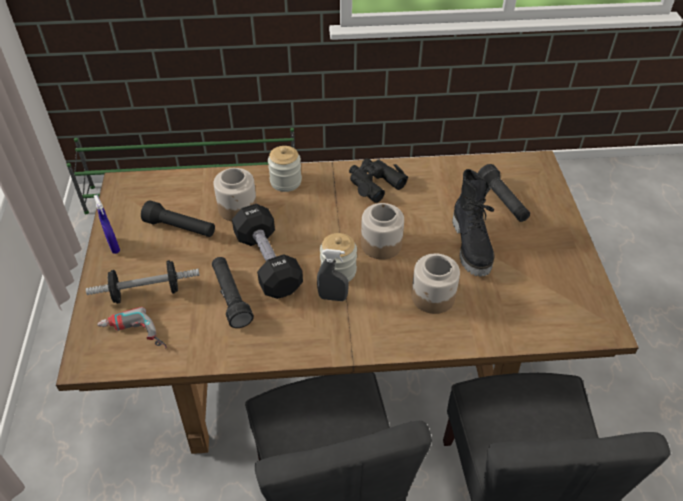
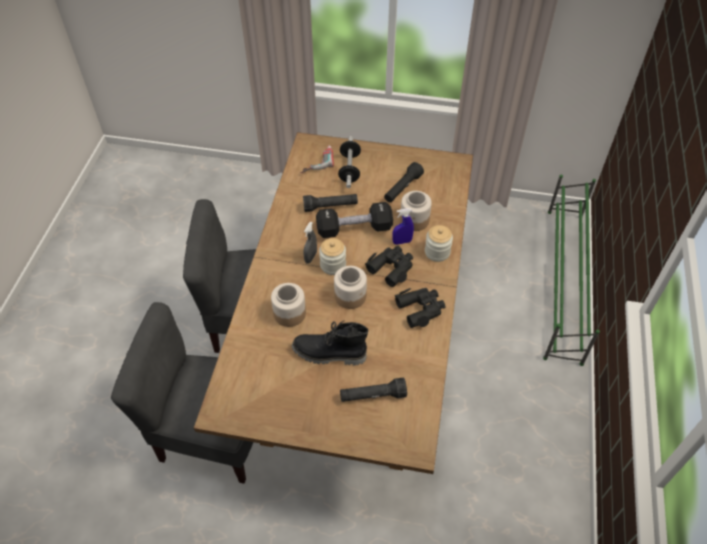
camera: 105 degrees right, 5 degrees up
(113, 246) = (395, 156): blue spray bottle -> blue spray bottle (402, 242)
(323, 216) = (391, 267): none -> black binoculars

